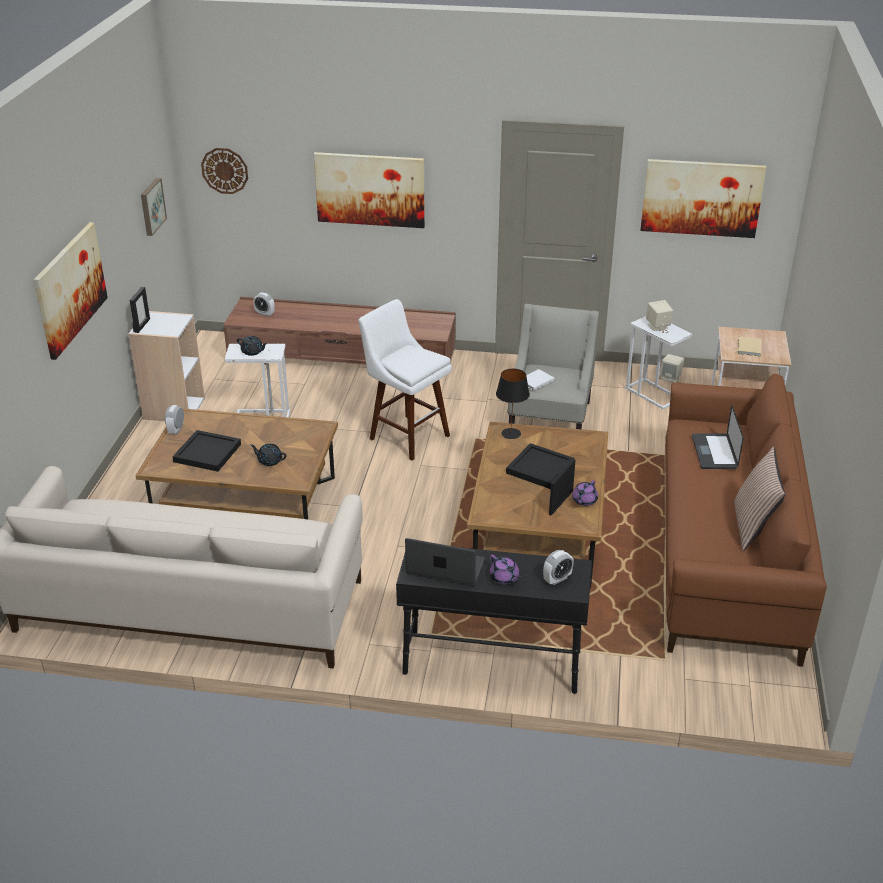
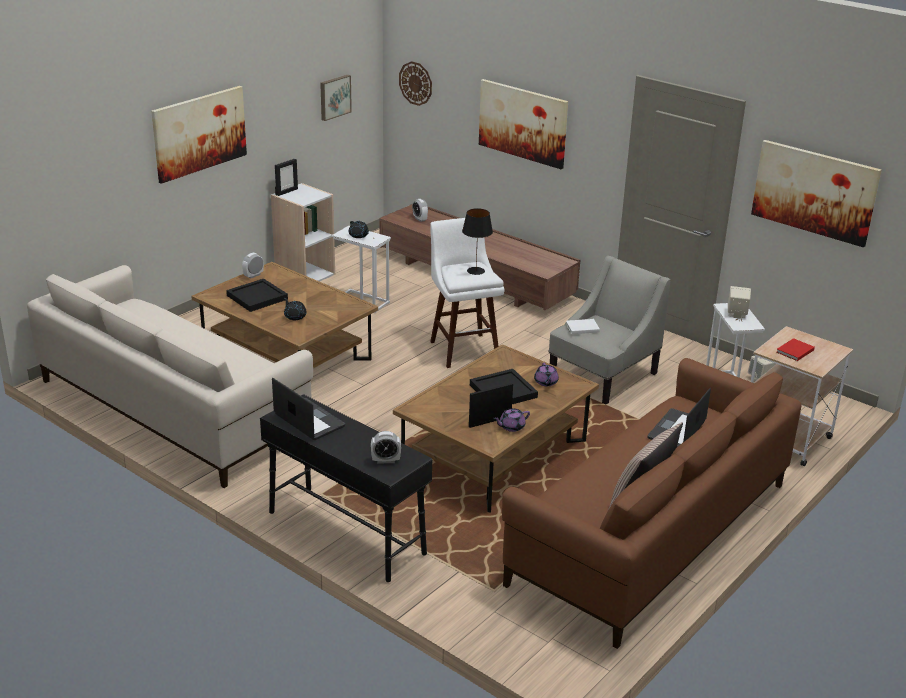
camera: 30 degrees right, 5 degrees down
(504, 578) = (345, 444): purple teapot -> purple teapot (546, 382)
(510, 433) = (509, 358): black table lamp -> black table lamp (475, 271)
(748, 348) = (794, 351): beige book -> red book

